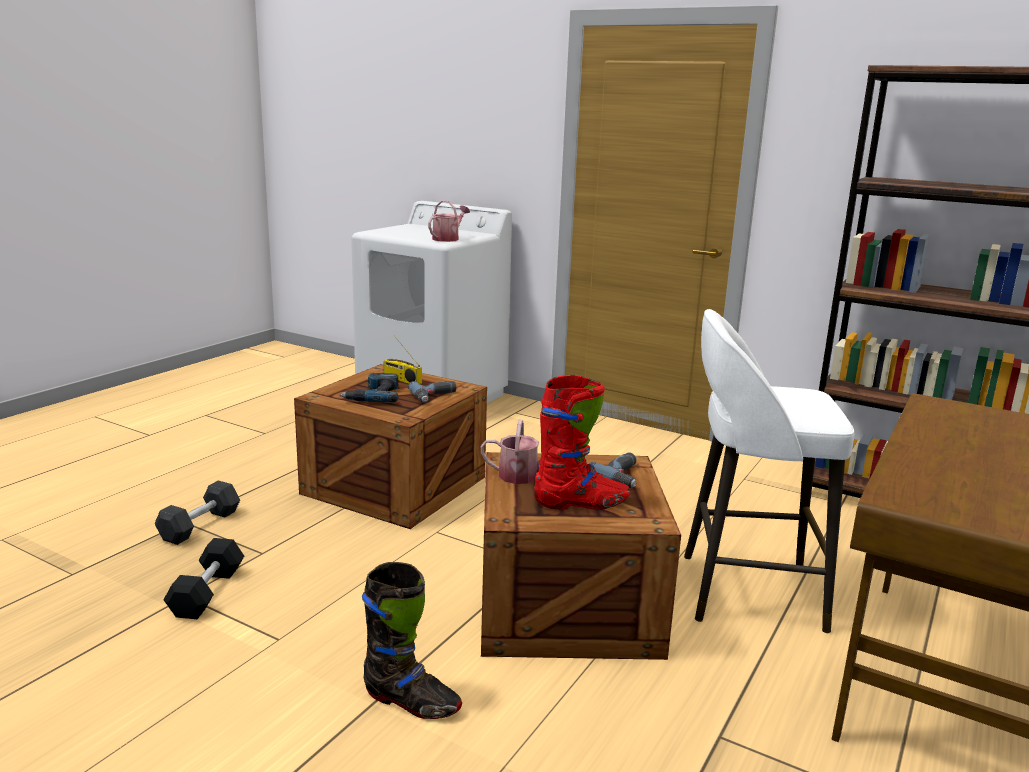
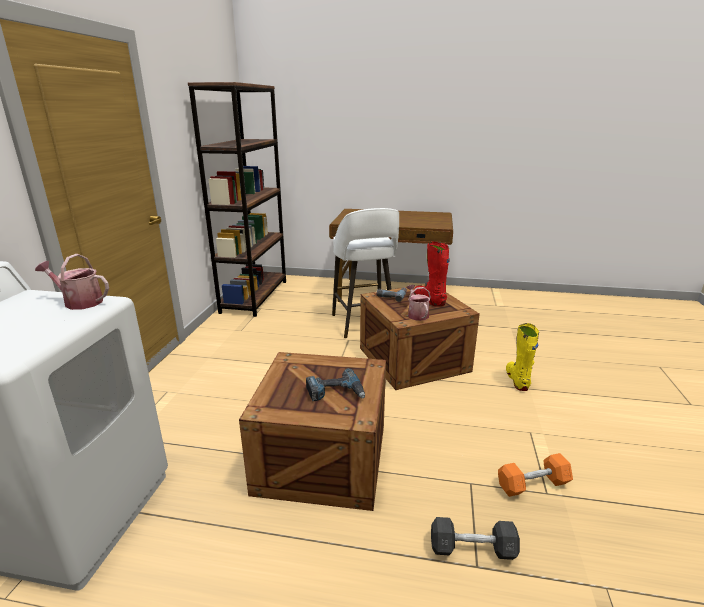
camera: 110 degrees left, 5 degrees up
(207, 592) = (532, 484): black dumbbell -> orange dumbbell
(401, 380) = (285, 391): radio -> none
(411, 702) = (517, 380): black boot -> yellow boot
(435, 397) = (318, 365): power drill -> none

